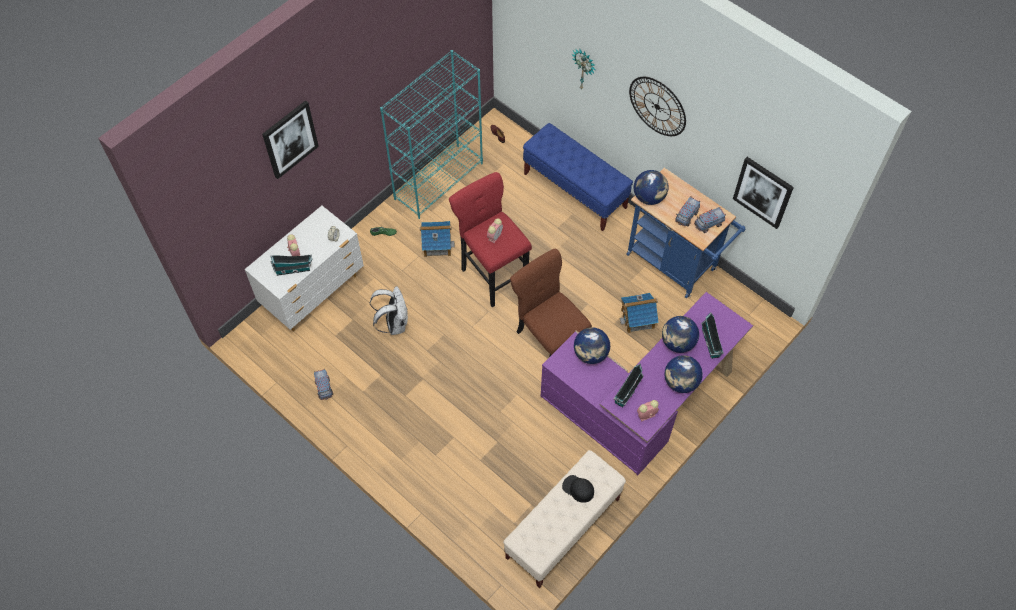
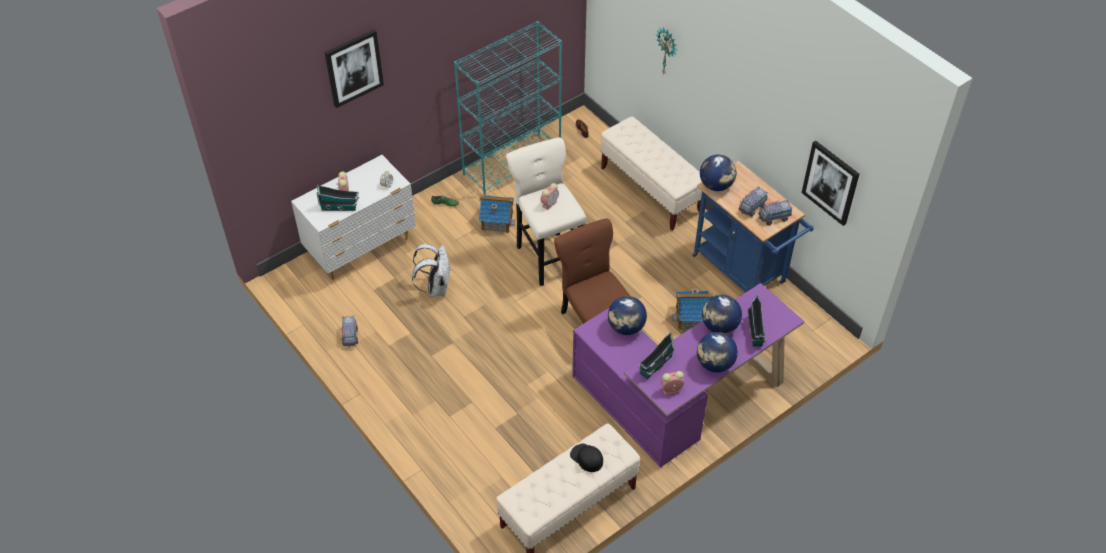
camera: 10 degrees right, 10 degrees down
(492, 275) = (548, 256): red stool -> beige stool
(575, 191) = (651, 190): blue bench -> beige bench
(657, 106) = (733, 88): wall clock -> none

